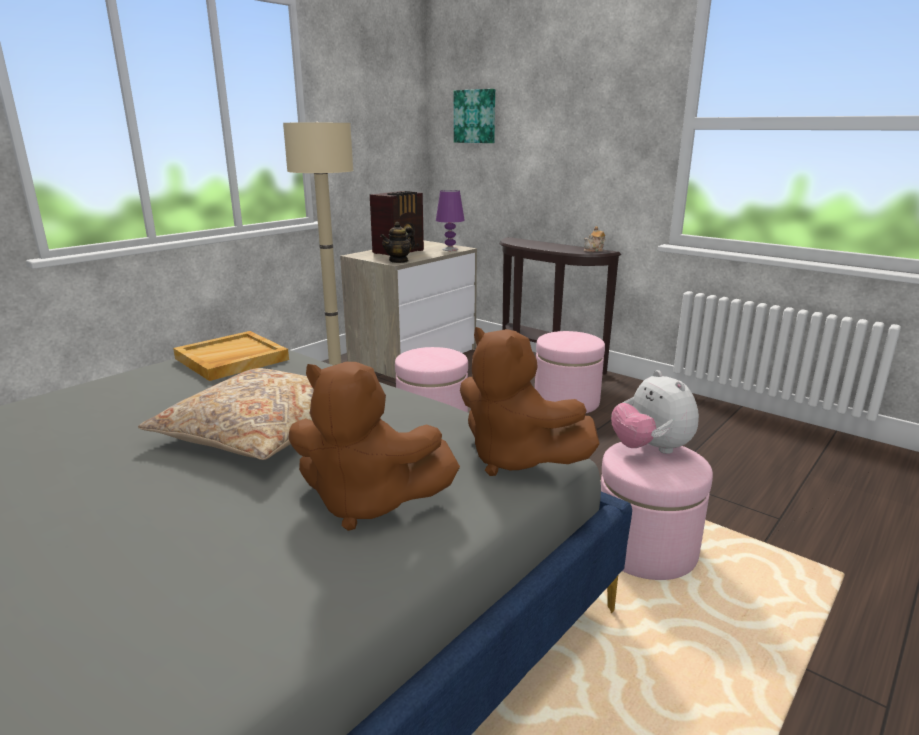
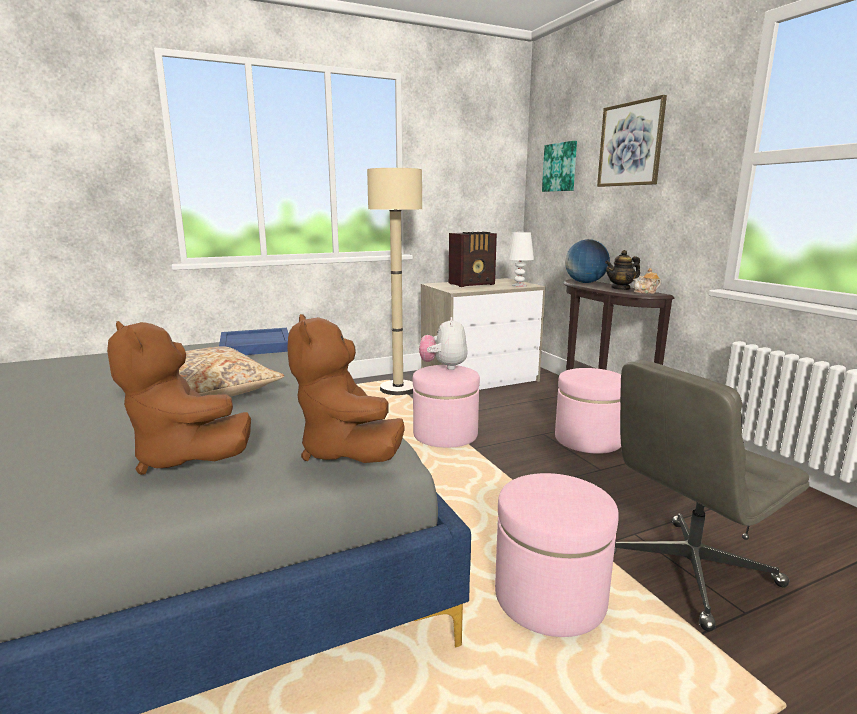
camera: 25 degrees right, 5 degrees down
(231, 359) = (255, 346): beige tray -> blue tray
(399, 261) = (460, 290): teapot -> teapot (621, 288)
(450, 249) = (519, 285): purple table lamp -> white table lamp
(524, 242) = (585, 282): none -> globe
(562, 98) = (630, 144): none -> picture
(650, 449) = (561, 486): plush toy -> plush toy (444, 367)
(724, 498) = (688, 571): none -> grey office chair

